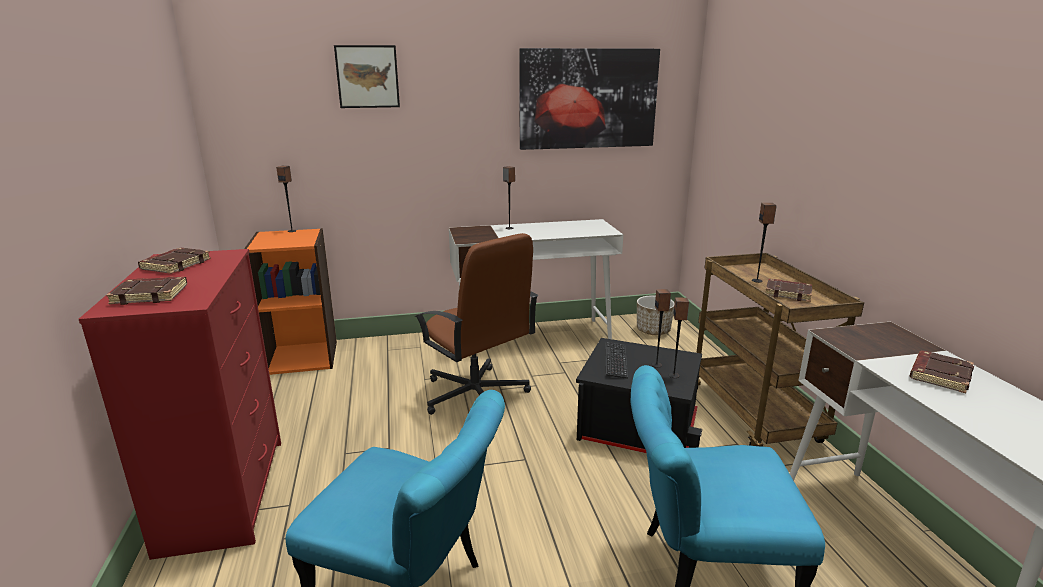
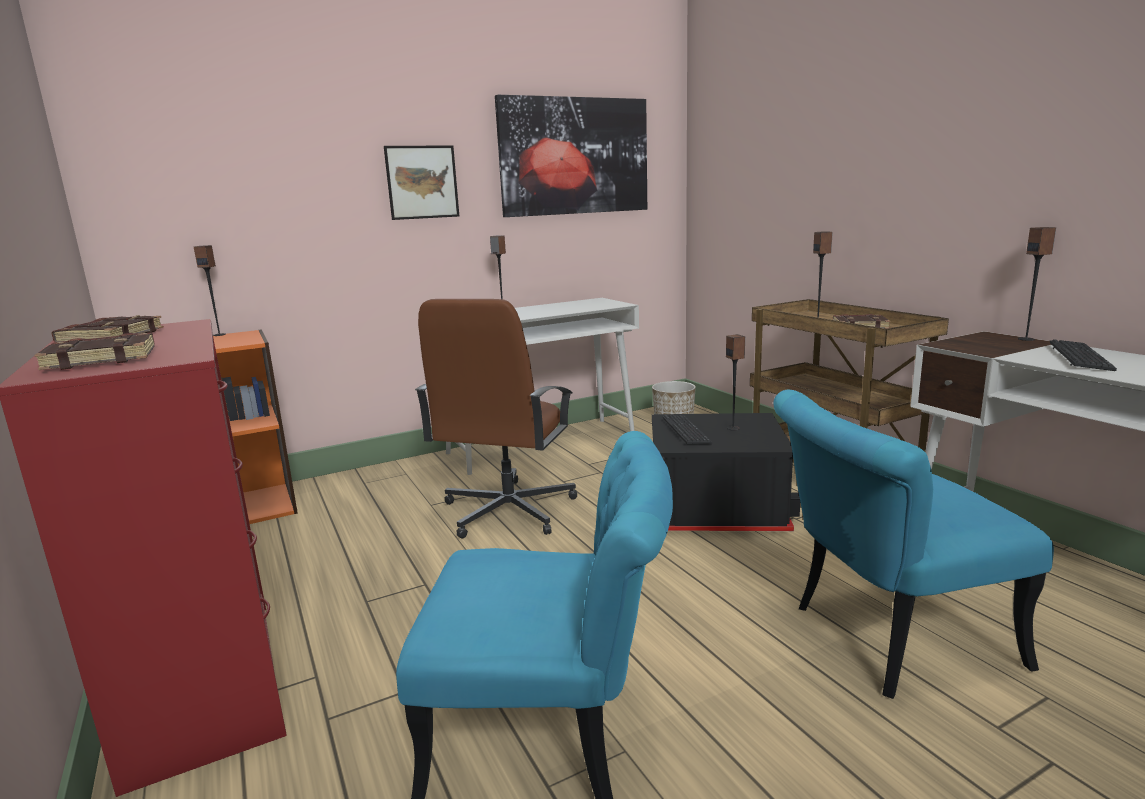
camera: 15 degrees left, 5 degrees down
(367, 76) = (311, 127): picture -> picture (422, 182)
(476, 395) = (507, 511): brown office chair -> brown office chair turned 75 degrees clockwise
(674, 375) = (759, 434): speaker -> speaker (1026, 339)
(939, 375) = (1080, 357): brown book -> keyboard

